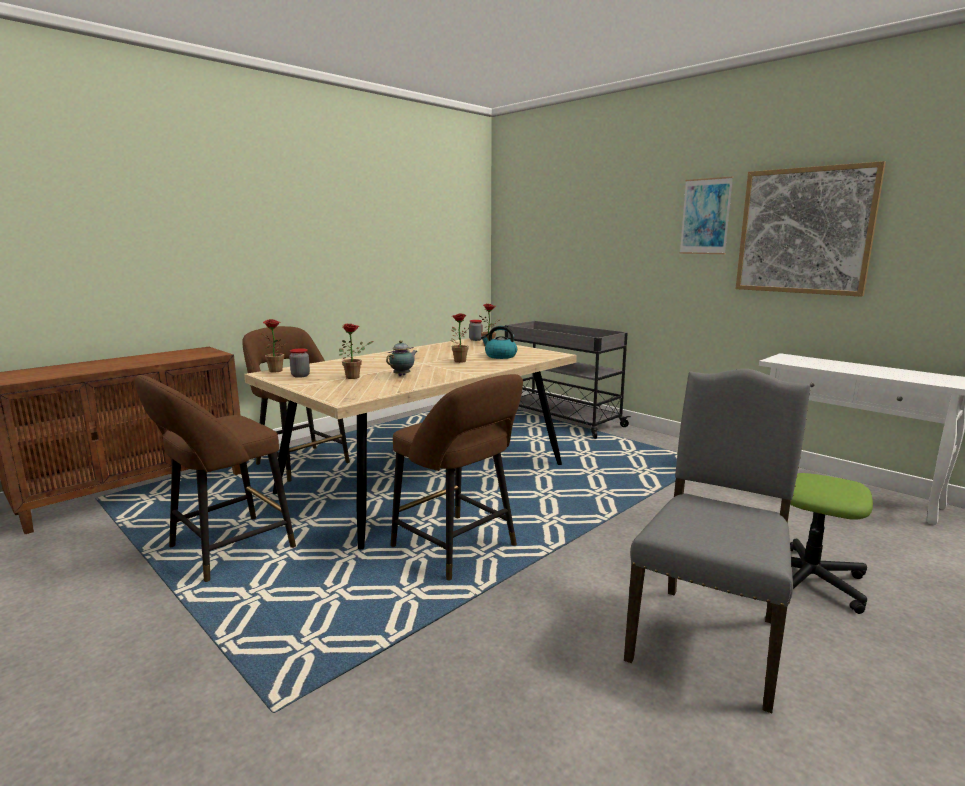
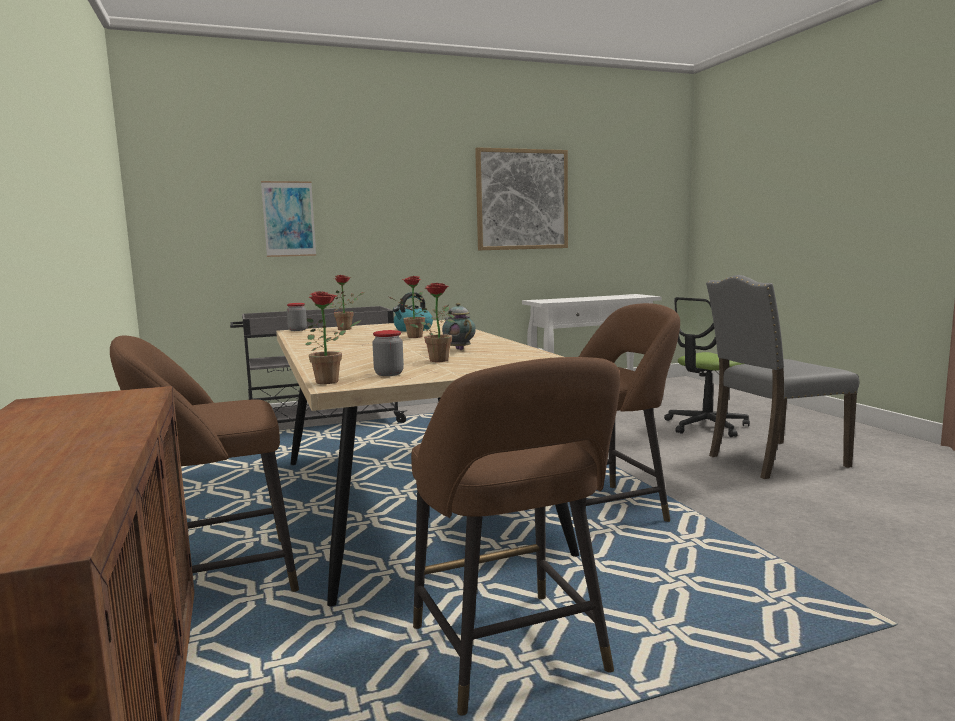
camera: 65 degrees left, 5 degrees down
(705, 216) = (441, 185): picture -> picture (289, 219)
(708, 638) = (772, 460): grey chair -> grey chair turned 75 degrees counterclockwise

